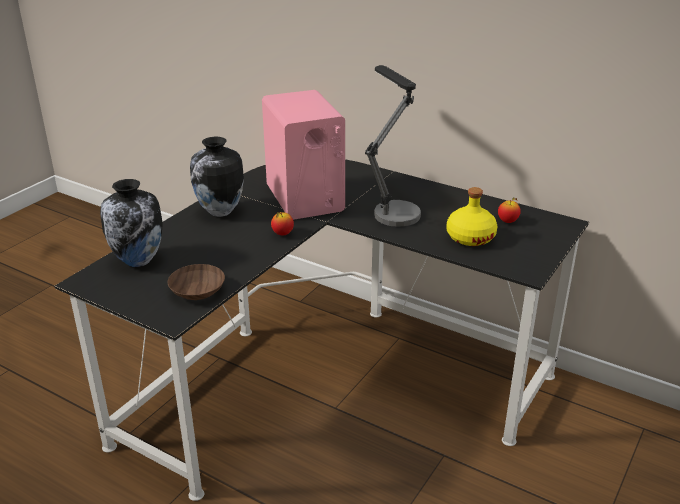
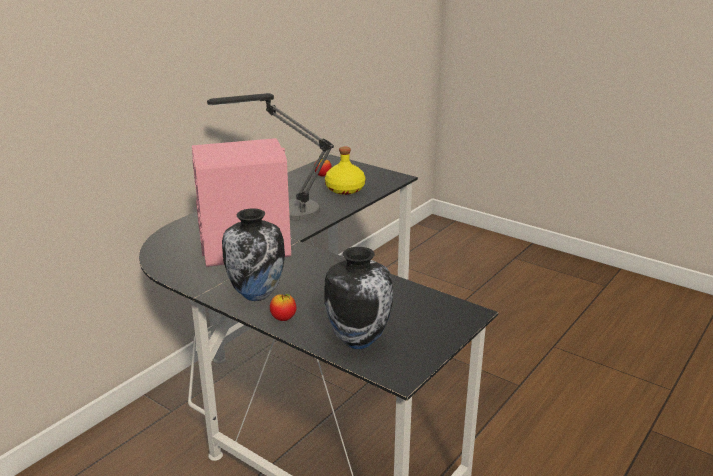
camera: 85 degrees left, 5 degrees down
(197, 292) = (423, 302): brown bowl -> none
(282, 234) = (318, 261): apple -> apple (283, 319)

